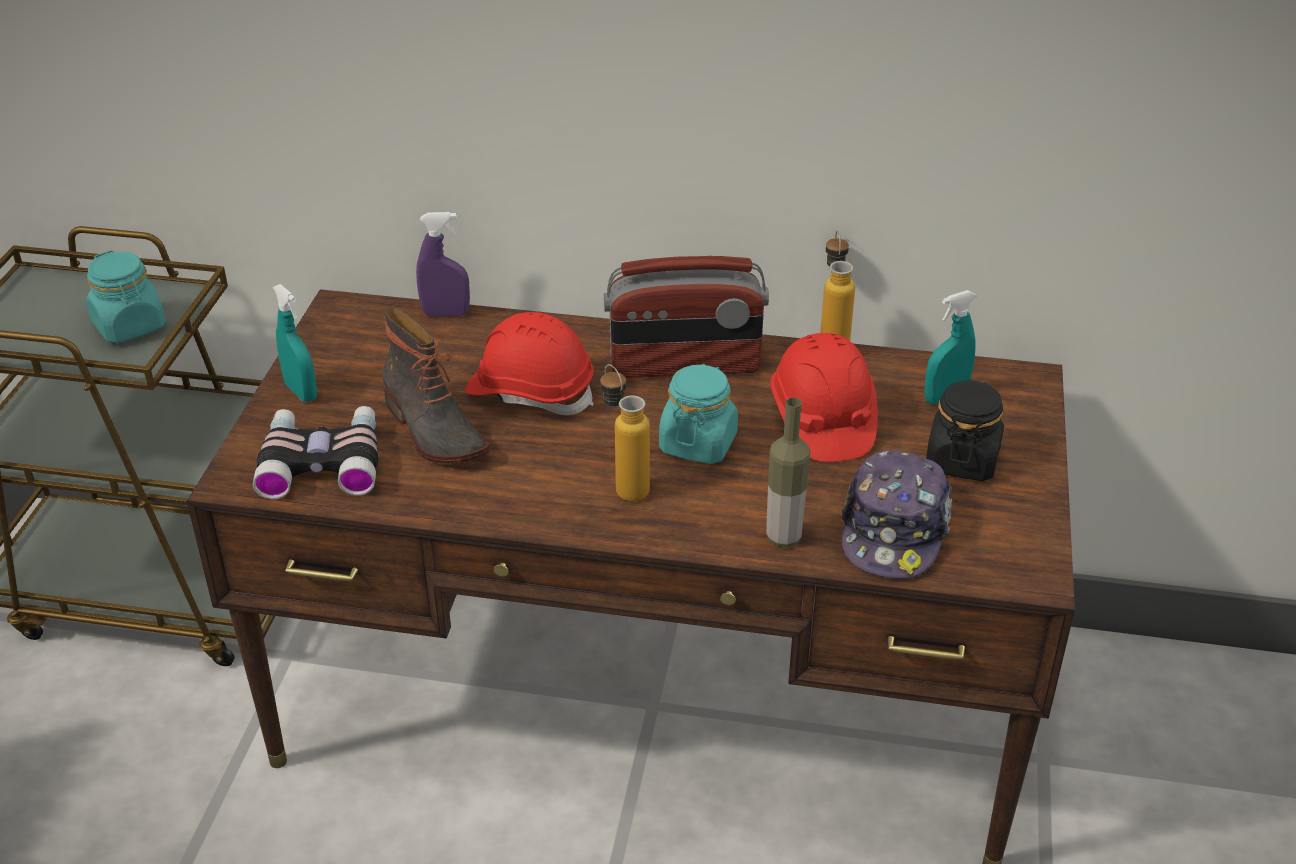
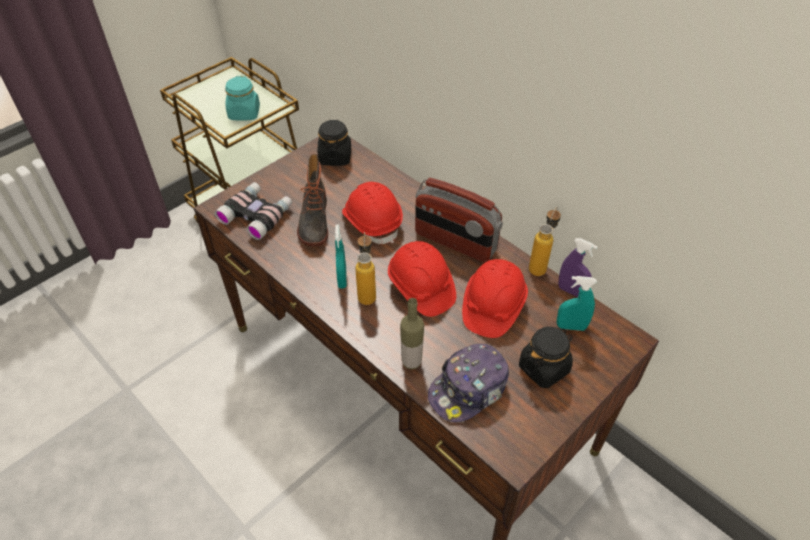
camera: 35 degrees right, 10 degrees up
(301, 392) = (280, 176): turquoise spray bottle -> turquoise spray bottle (342, 279)
(369, 330) = (335, 157): none -> black jar
(446, 313) = (374, 163): purple spray bottle -> purple spray bottle (571, 291)
(698, 443) = (421, 288): turquoise jar -> red hard hat

